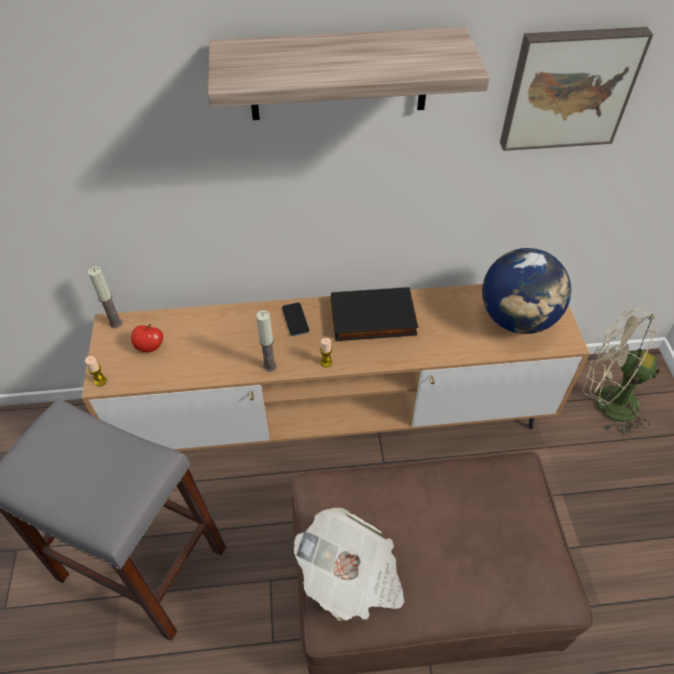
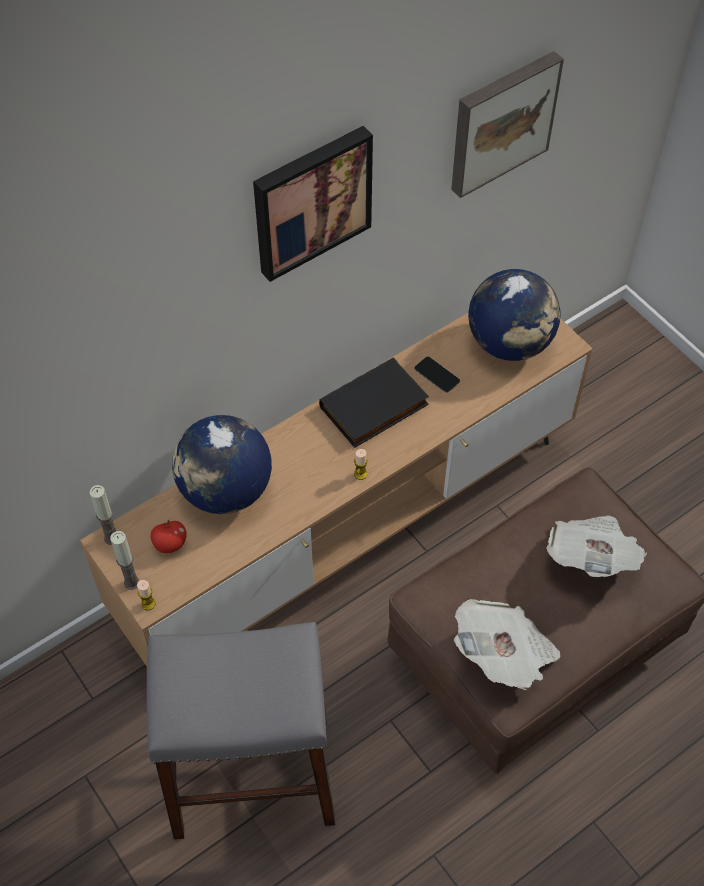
camera: 30 degrees left, 5 degrees up
(217, 328) = (225, 491): none -> globe
(269, 366) = (308, 504): candle -> candle (132, 582)
(295, 319) = (298, 444): phone -> phone (437, 375)
(339, 75) = (310, 200): shelf -> picture
(488, 531) = (592, 557): none -> newspaper
(605, 402) = (602, 381): beige fan -> none

